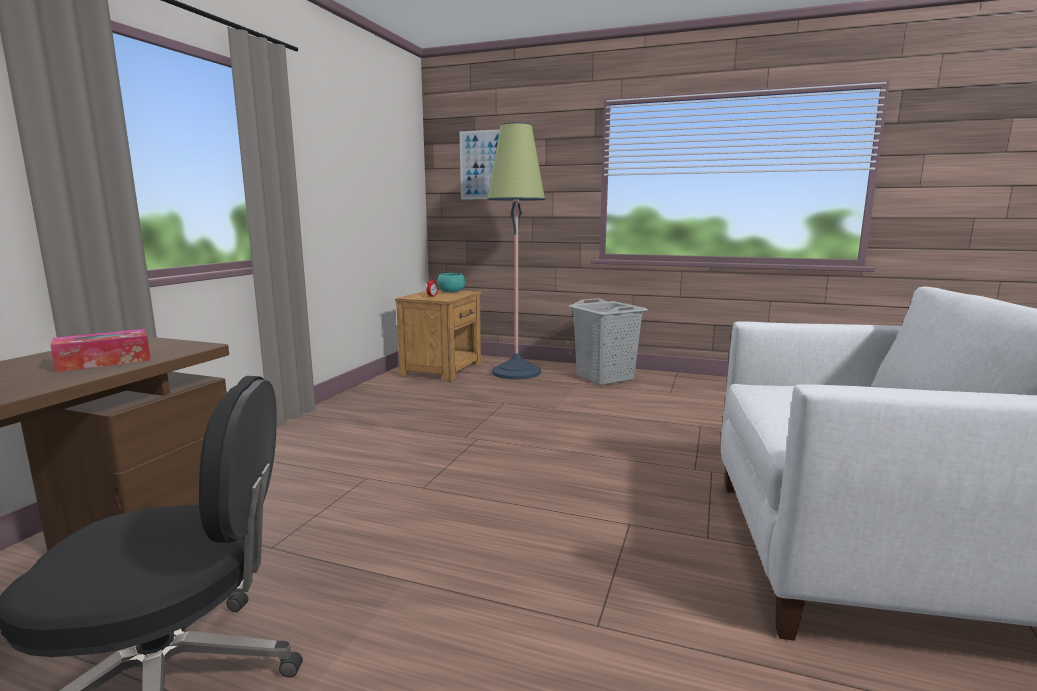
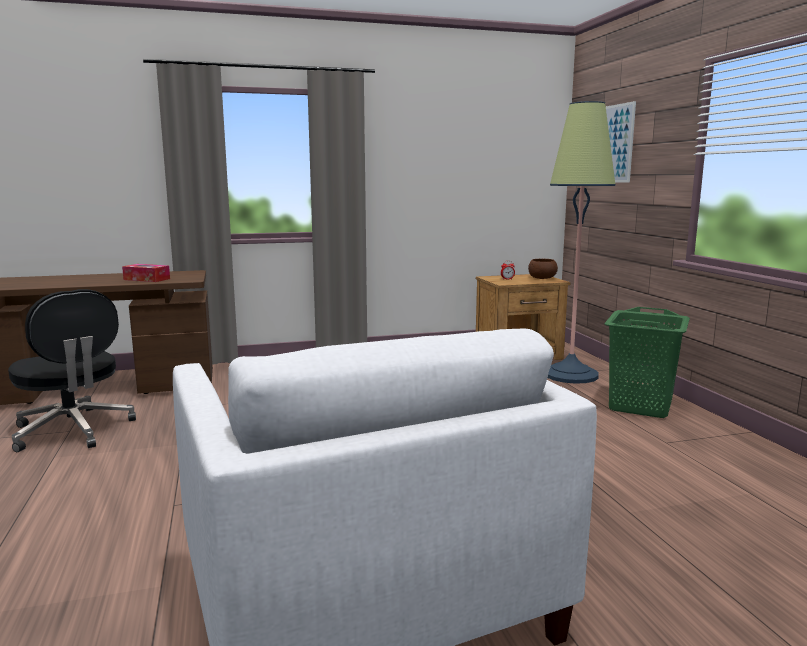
camera: 55 degrees right, 0 degrees up
(451, 292) = (542, 278): turquoise bowl -> brown bowl
(604, 378) = (639, 406): grey laundry basket -> green laundry basket

